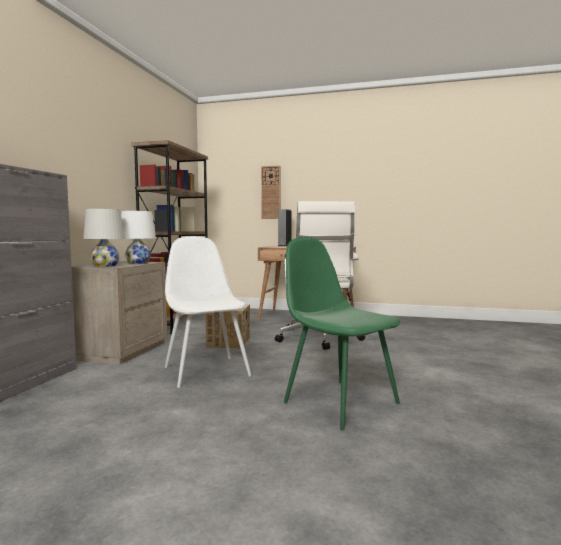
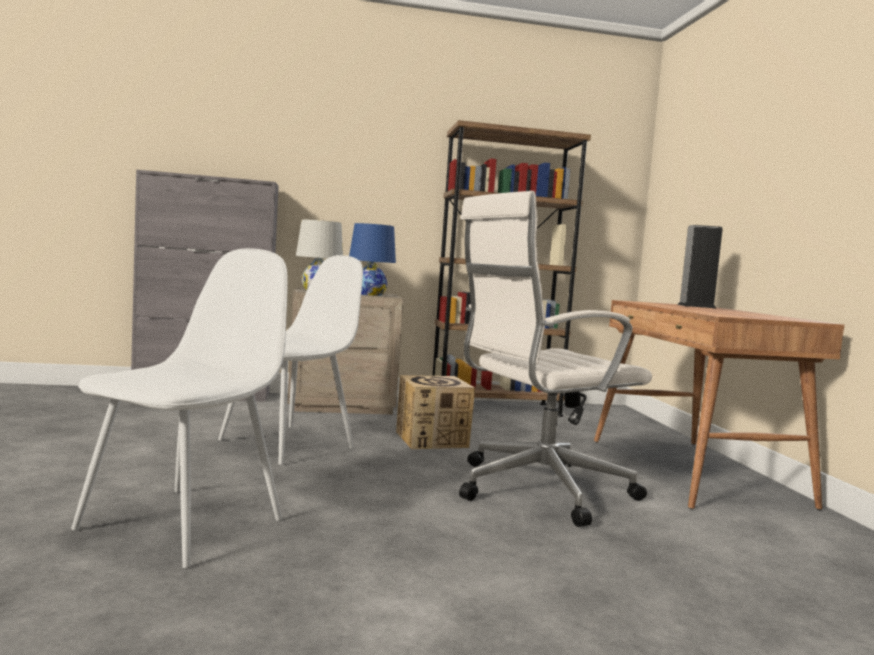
camera: 65 degrees right, 0 degrees up
(138, 263) = (369, 294): white table lamp -> blue table lamp
(271, 192) = (727, 192): wall clock -> none
(339, 402) = (186, 522): green chair -> white chair

